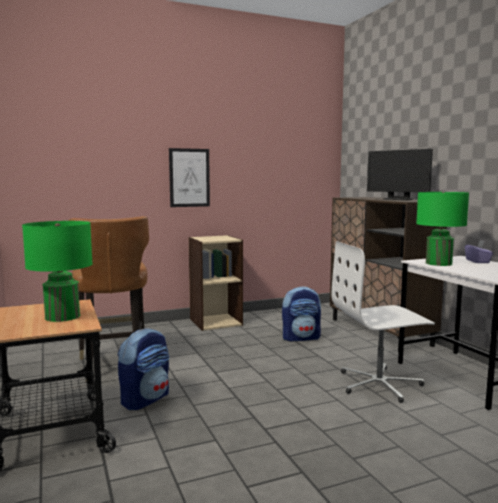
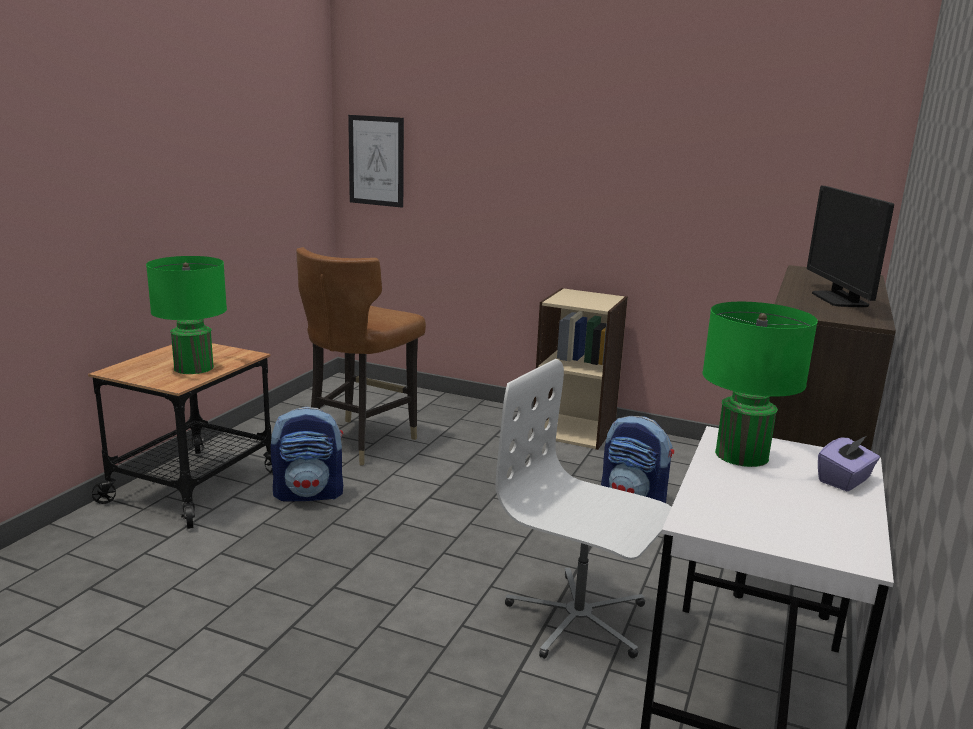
camera: 45 degrees right, 10 degrees up
(189, 177) = (573, 192): picture -> picture (376, 161)

